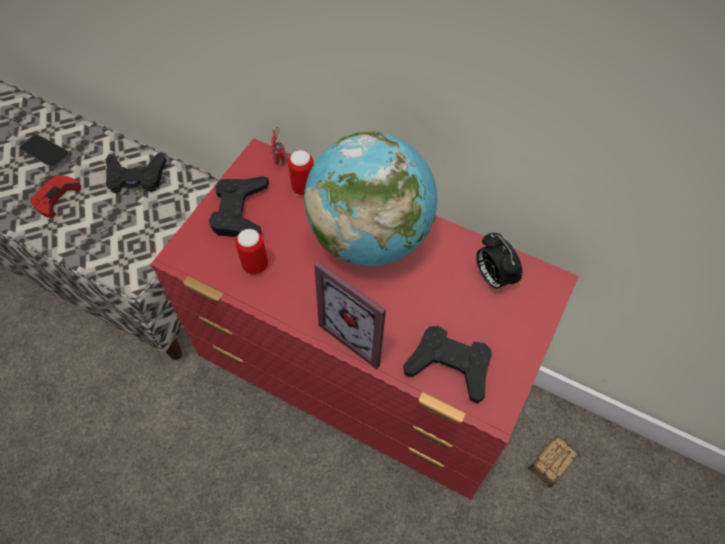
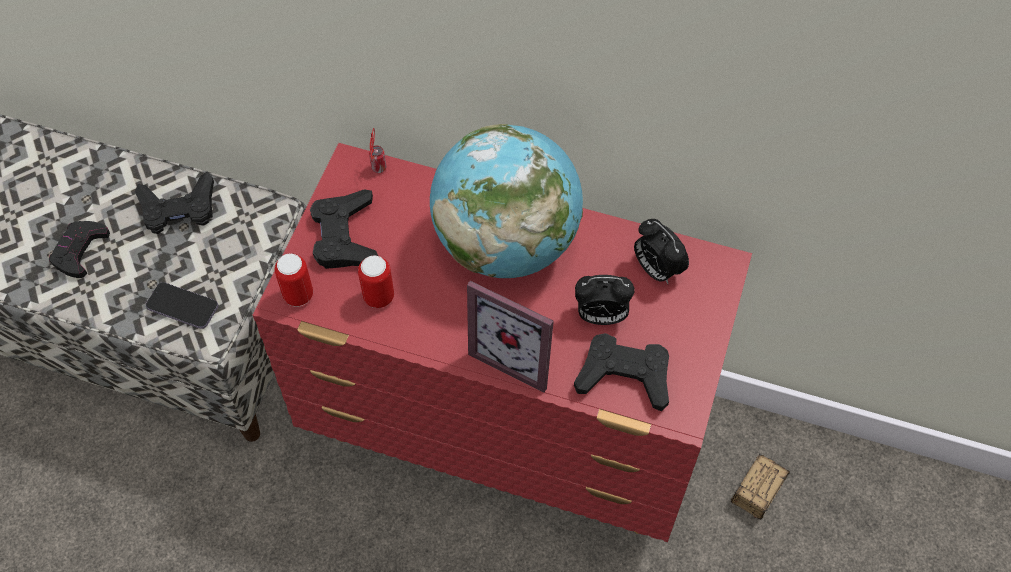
camera: 10 degrees left, 0 degrees up
(45, 152) = (48, 193): phone -> phone (182, 307)
(56, 197) = (80, 250): red game controller -> black game controller
(303, 188) = (415, 196): can -> can (298, 295)
(438, 310) = (600, 316): none -> alarm clock

